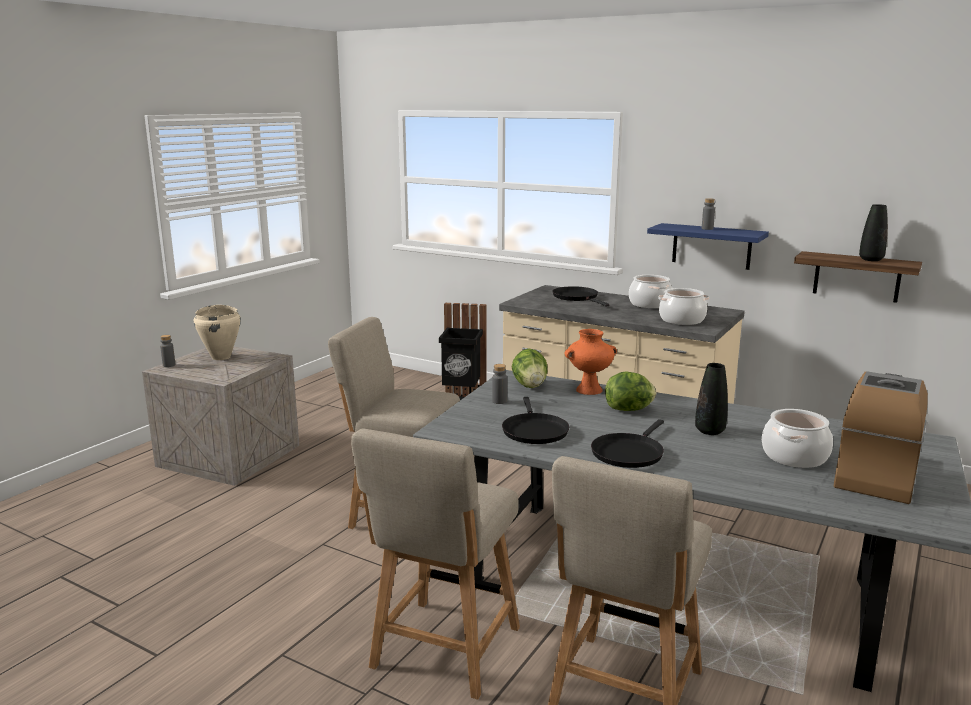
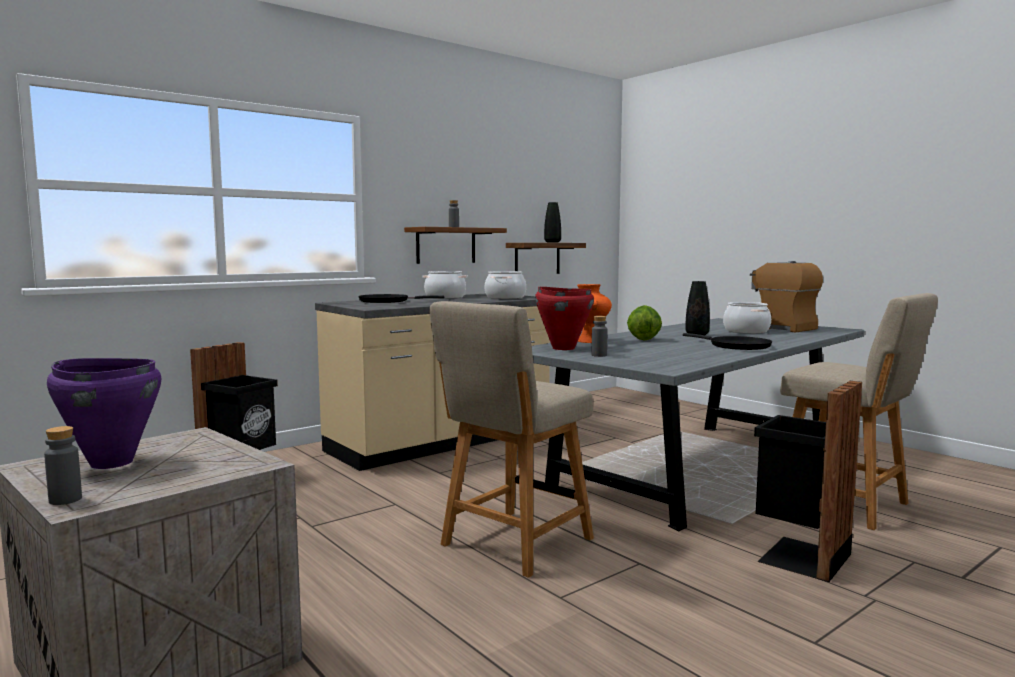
camera: 70 degrees left, 10 degrees down
(221, 357) = (111, 463): beige cooking pot -> purple cooking pot
(443, 652) = (799, 556): beige chair -> black trash can
(530, 386) = (563, 348): lettuce -> red cooking pot
(534, 431) = (681, 355): black frying pan -> none
(711, 246) = (446, 245): blue shelf -> brown shelf

